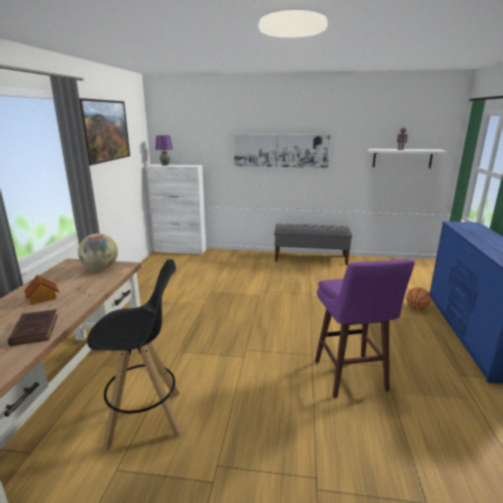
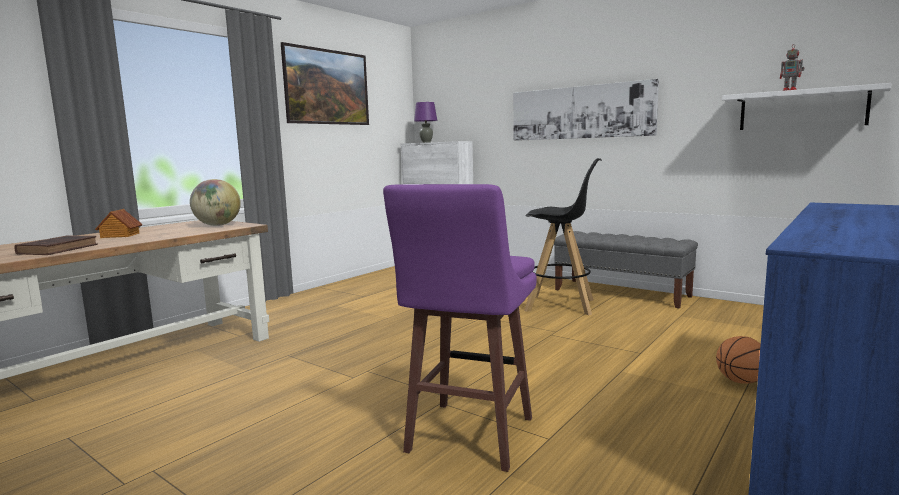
camera: 30 degrees right, 10 degrees down
(146, 418) = (160, 404): black stool -> black stool (561, 305)

